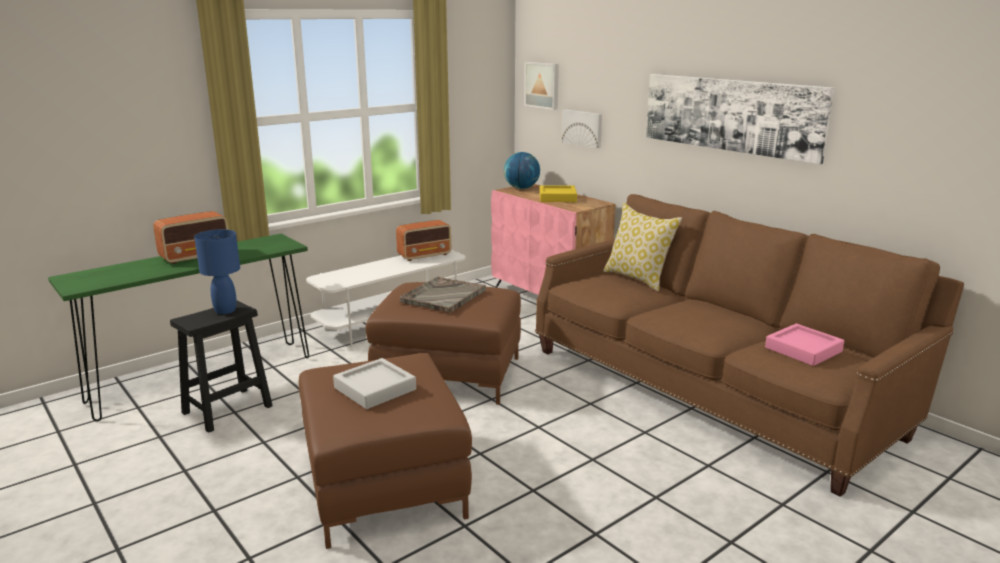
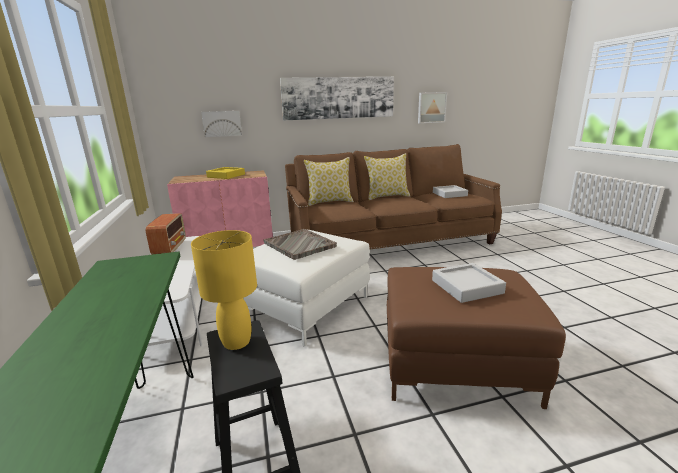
camera: 65 degrees left, 0 degrees up
(196, 256) = (87, 318): radio -> none
(225, 310) = (236, 342): blue table lamp -> yellow table lamp
(449, 374) = (306, 306): brown ottoman -> white ottoman
(521, 188) = (182, 179): globe -> none
(543, 85) = (170, 95): picture -> picture (431, 107)
(724, 307) = (387, 196): none -> pillow
(803, 349) = (449, 194): pink tray -> grey tray

